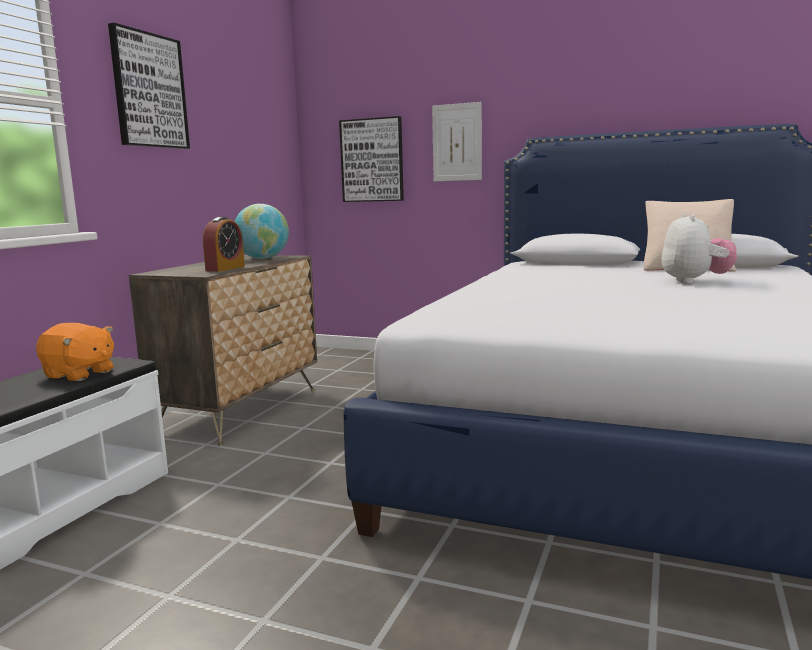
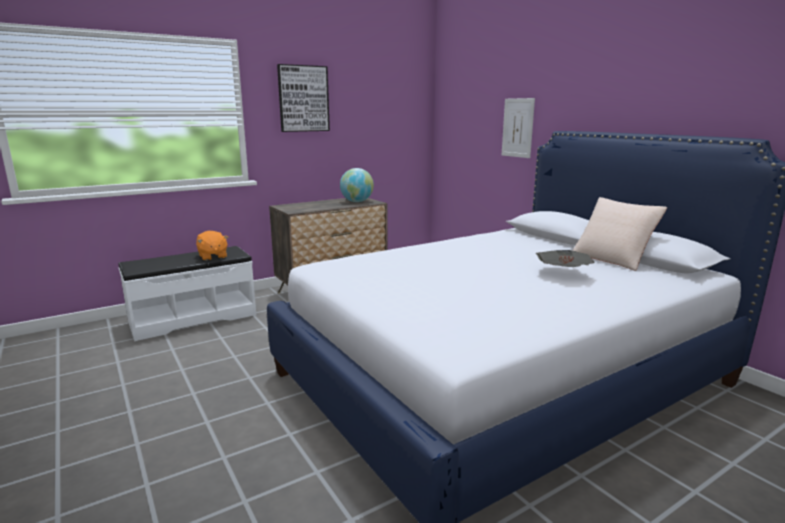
camera: 35 degrees right, 5 degrees up
(225, 268) = (315, 208): alarm clock -> none
(372, 160) = (469, 135): picture -> none
(694, 282) = (563, 274): plush toy -> newspaper

